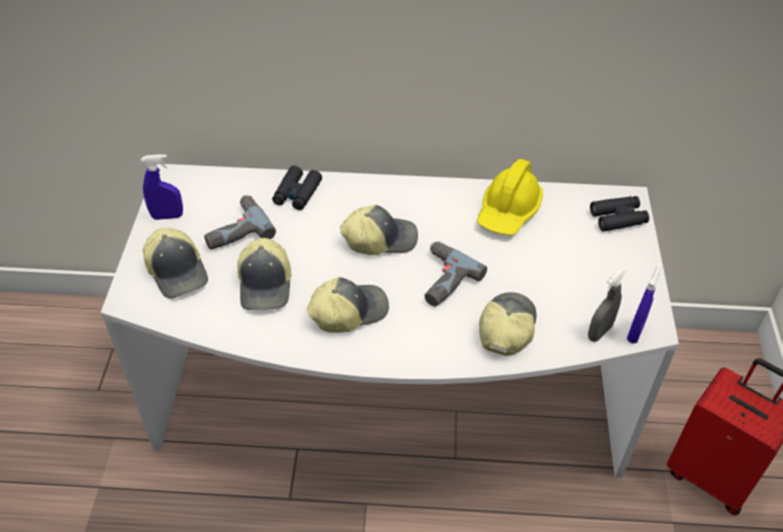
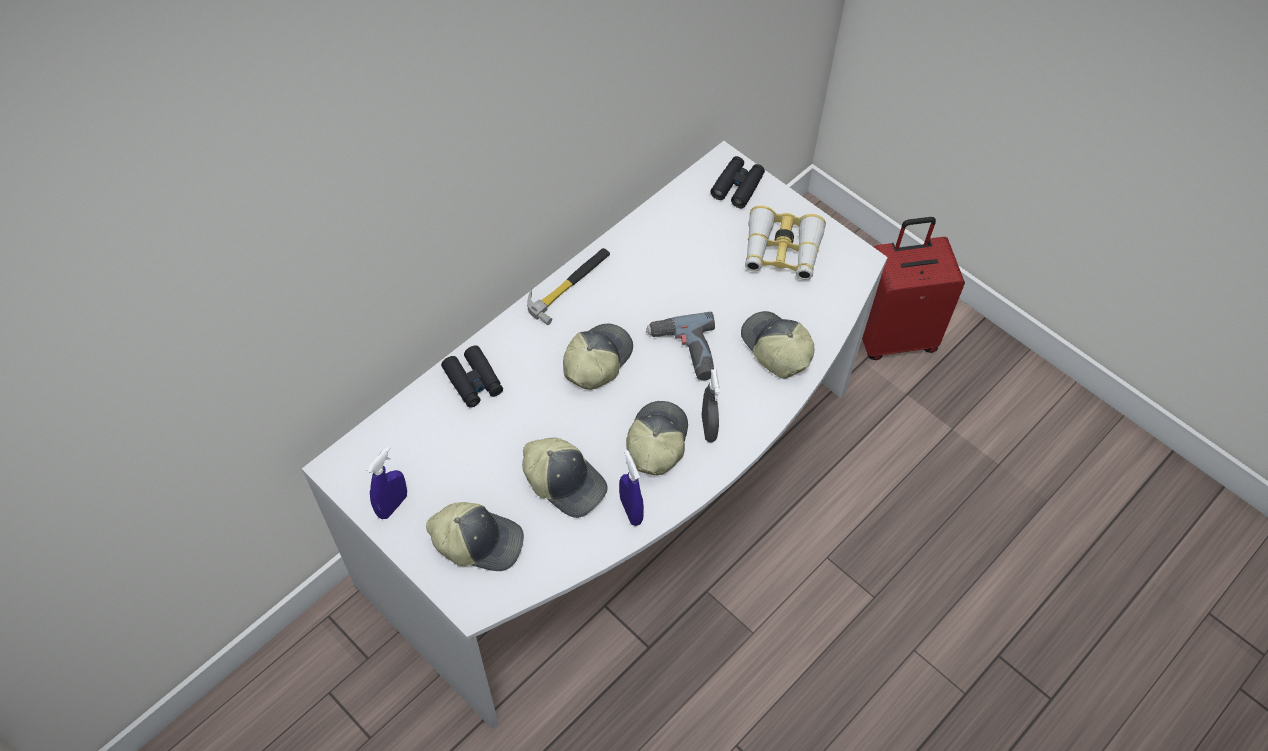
camera: 50 degrees left, 10 degrees up
(235, 229) = (469, 461): power drill -> none
(425, 188) = (569, 284): none -> hammer
(508, 211) = (657, 248): yellow hard hat -> none
(596, 277) = (781, 251): none -> binoculars
(599, 332) = (834, 294): grey spray bottle -> grey spray bottle (708, 428)
(635, 332) = (854, 273): blue spray bottle -> blue spray bottle (631, 510)

